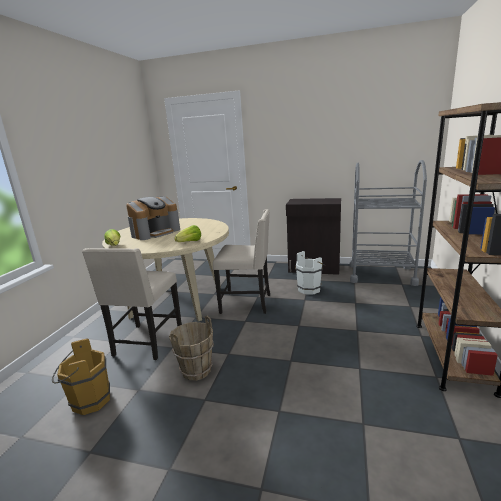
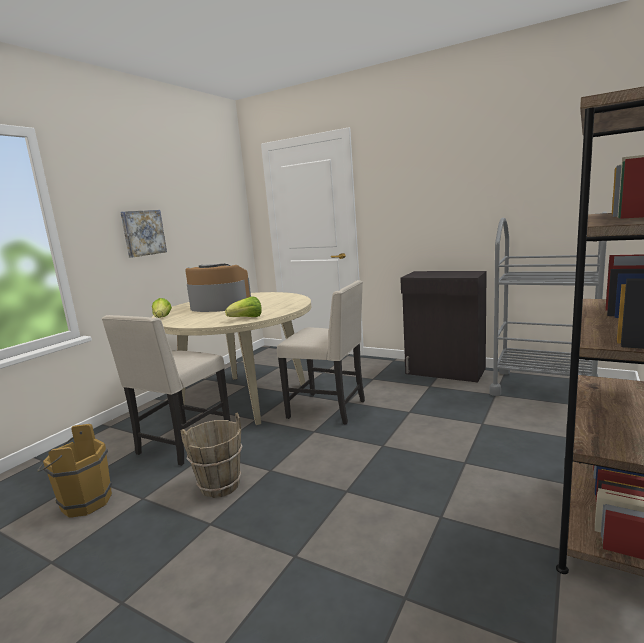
camera: 15 degrees right, 5 degrees down
(82, 174) = (143, 233): none -> picture
(155, 232) = (220, 306): coffee machine -> coffee machine turned 135 degrees counterclockwise
(310, 289) = (425, 398): white bucket -> none

